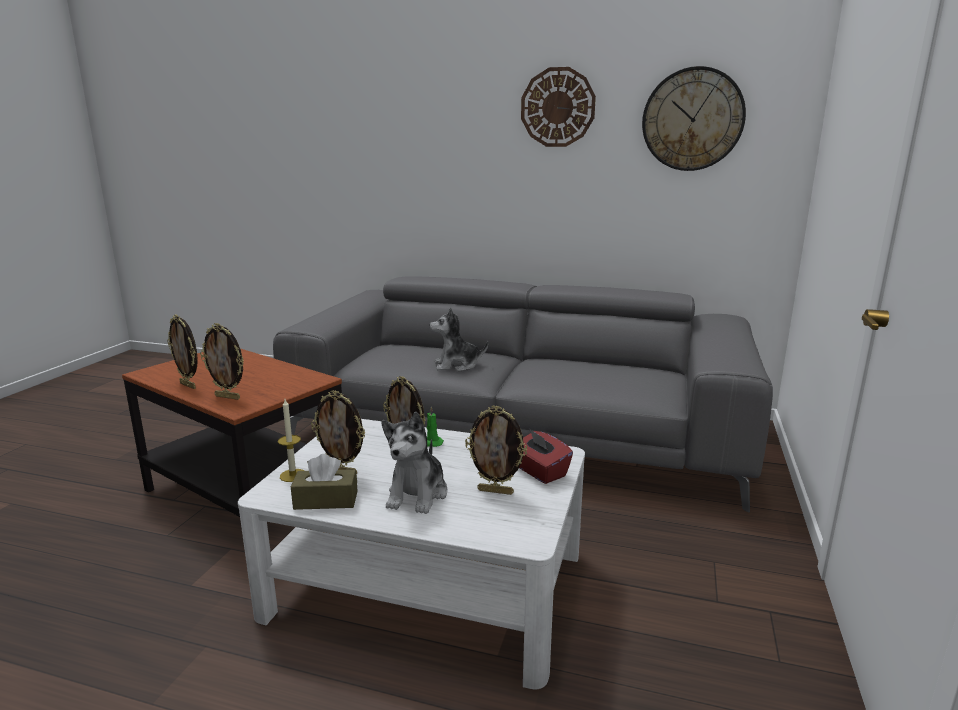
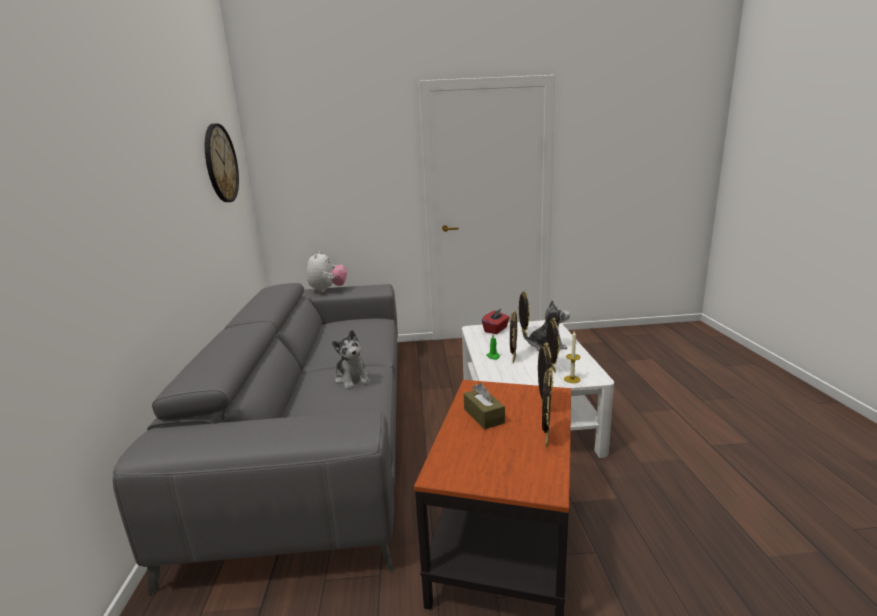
camera: 110 degrees left, 0 degrees up
(326, 500) = (579, 363): brown tissue box -> brown tissue box (484, 416)
(557, 107) = (171, 155): wall clock -> none
(722, 336) = (327, 290): none -> plush toy

